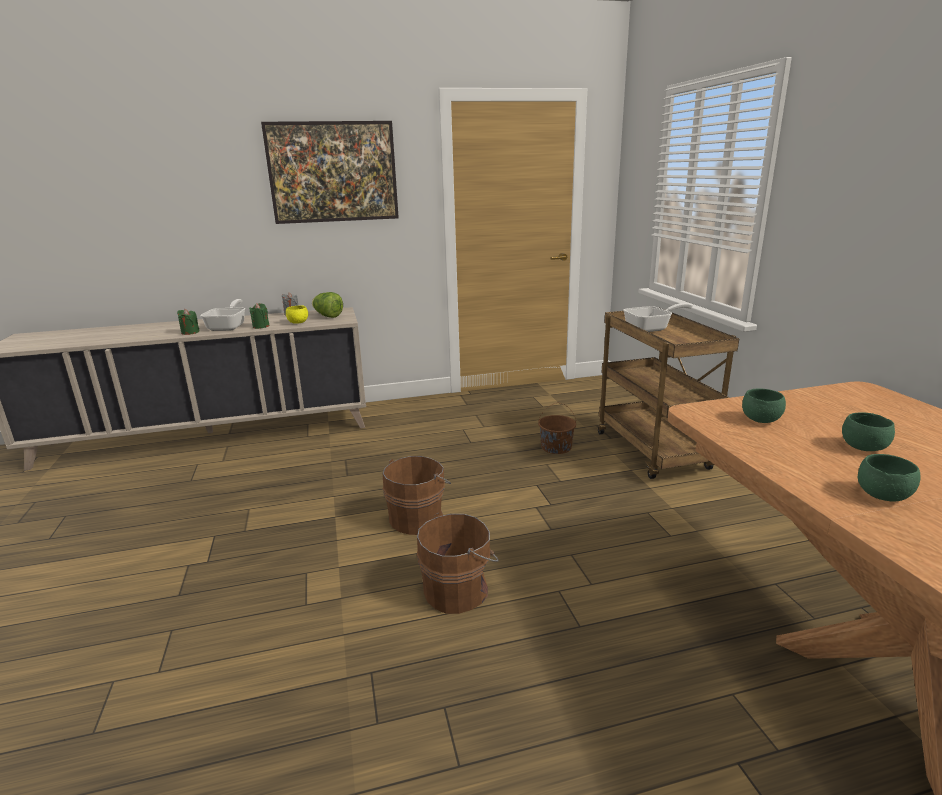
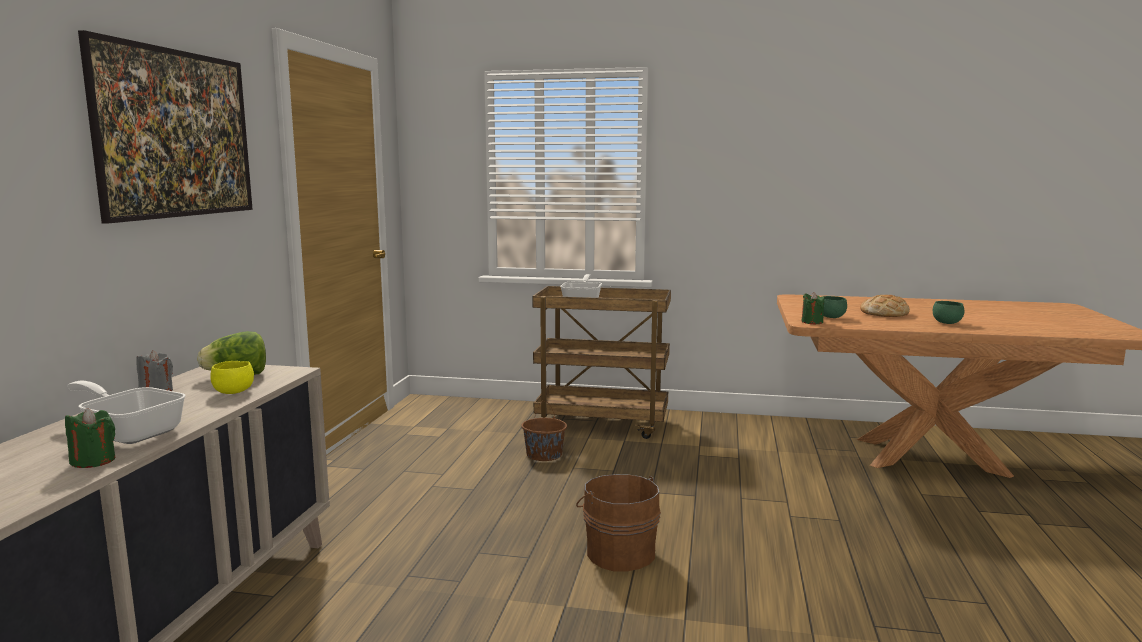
camera: 65 degrees left, 10 degrees down
(261, 326) = (196, 412): green candle -> green candle (812, 322)
(459, 589) = (767, 557): brown bucket -> none
(863, 447) = (884, 313): green bowl -> bread

